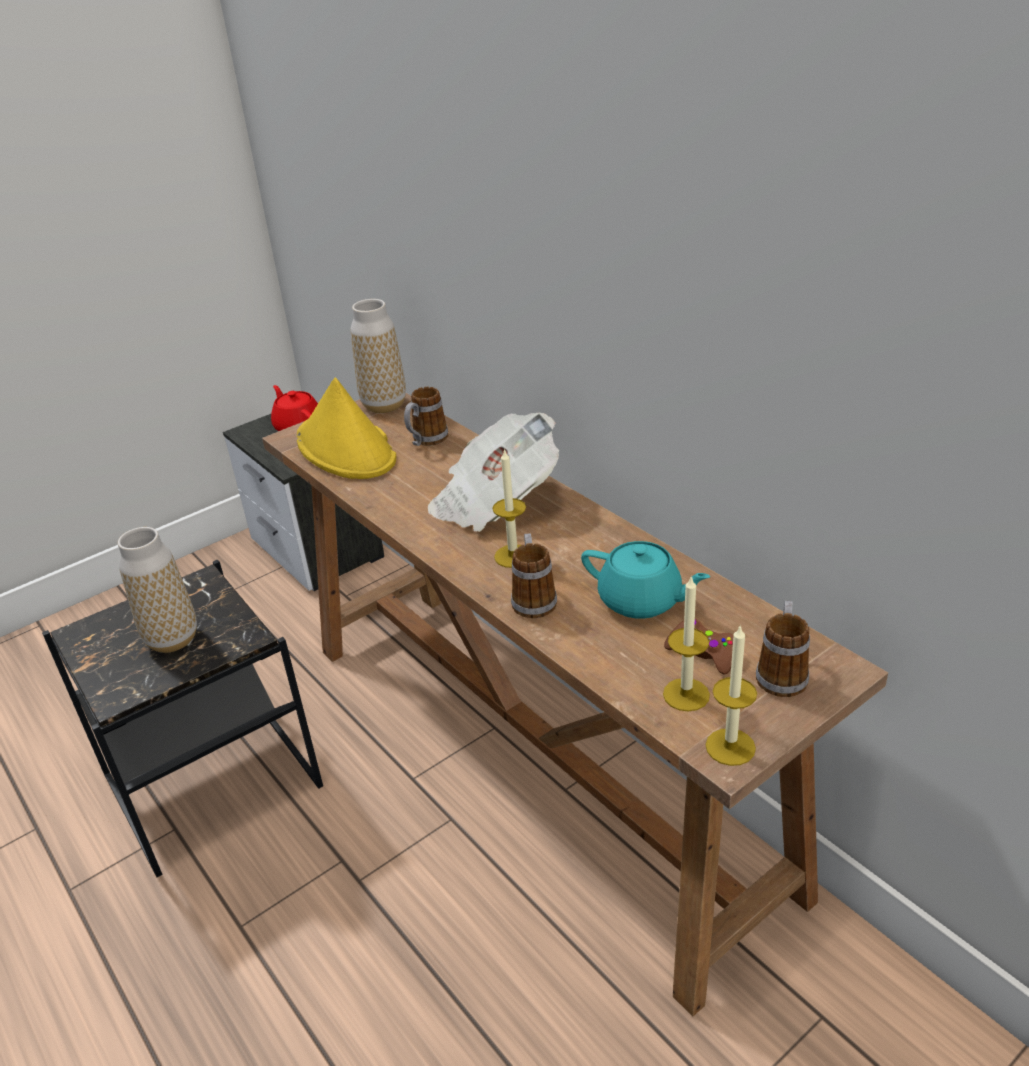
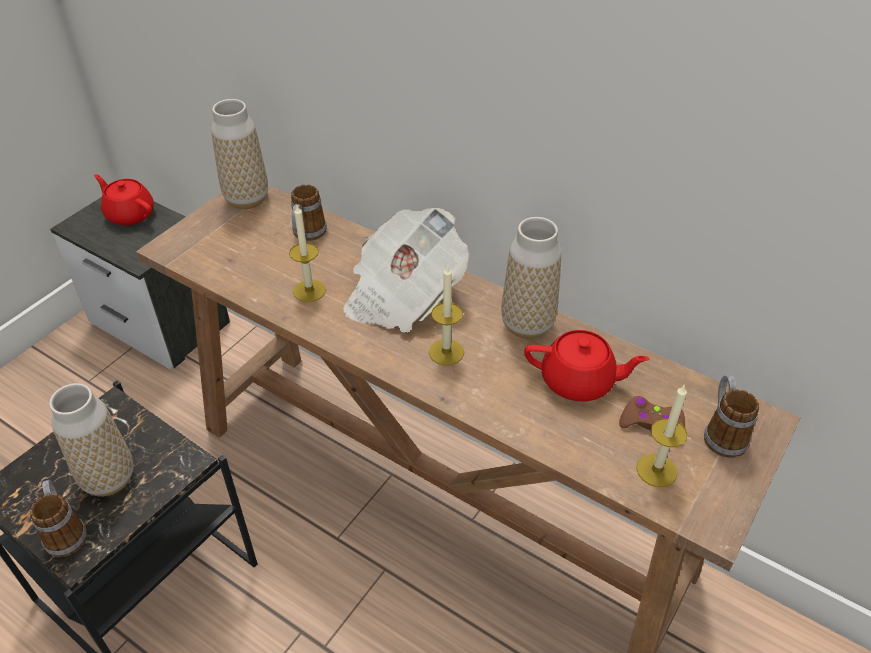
camera: 20 degrees left, 10 degrees up
(346, 449) = (231, 254): yellow hat -> none
(533, 598) = (484, 395): mug -> mug (65, 532)
(611, 543) = (527, 325): none -> vase
(641, 601) = (579, 381): turquoise teapot -> red teapot
(730, 747) = (713, 515): candle -> candle (309, 291)

